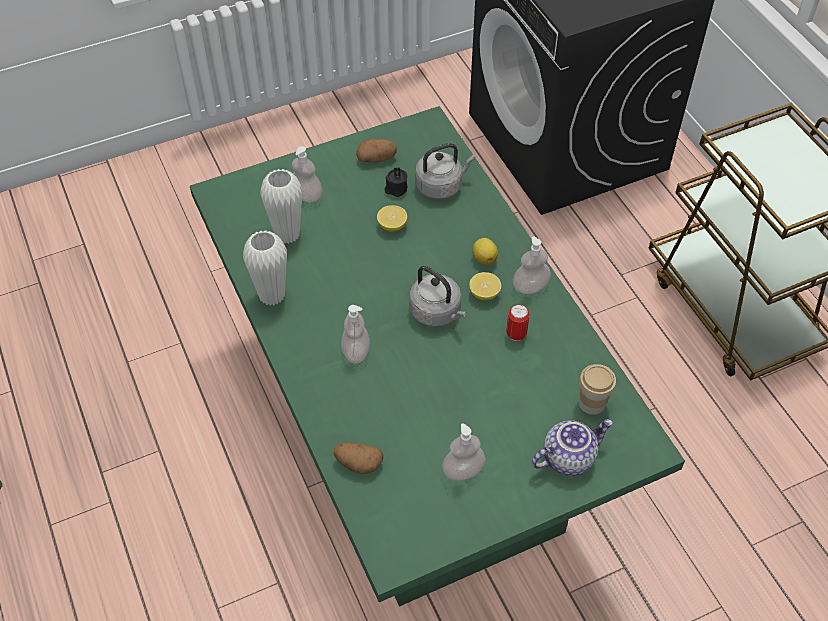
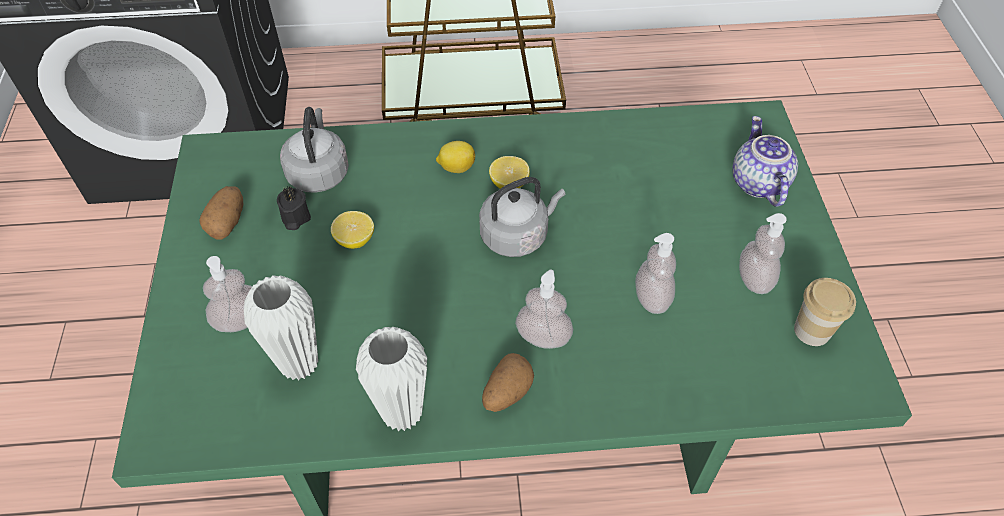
camera: 70 degrees left, 0 degrees up
(358, 463) = (719, 383): potato -> potato (506, 392)
(516, 334) = (579, 174): can -> none
(530, 286) = (517, 141): soap dispenser -> soap dispenser (652, 298)
(592, 403) = (693, 142): cup -> cup (812, 330)

